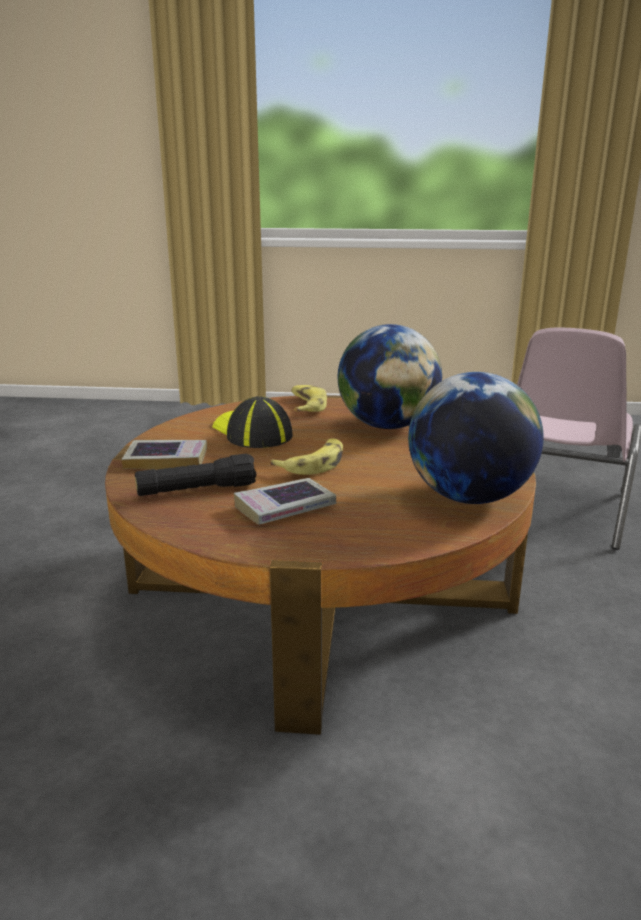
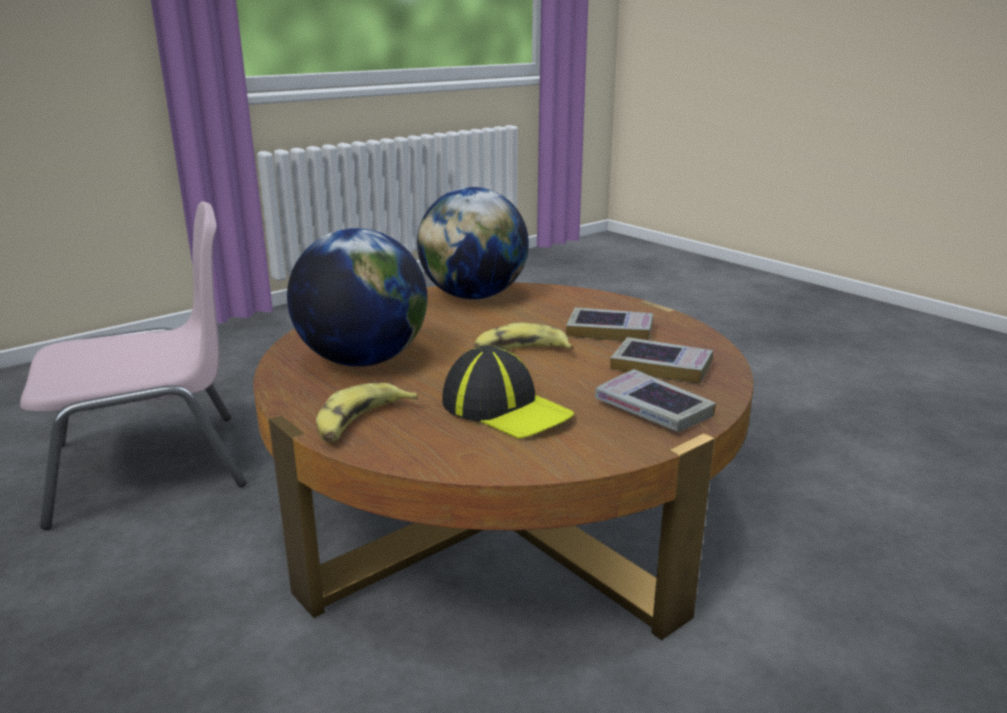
camera: 135 degrees left, 0 degrees up
(196, 490) = (661, 367): black flashlight -> book
(252, 432) = (505, 409): cap -> cap turned 60 degrees counterclockwise

